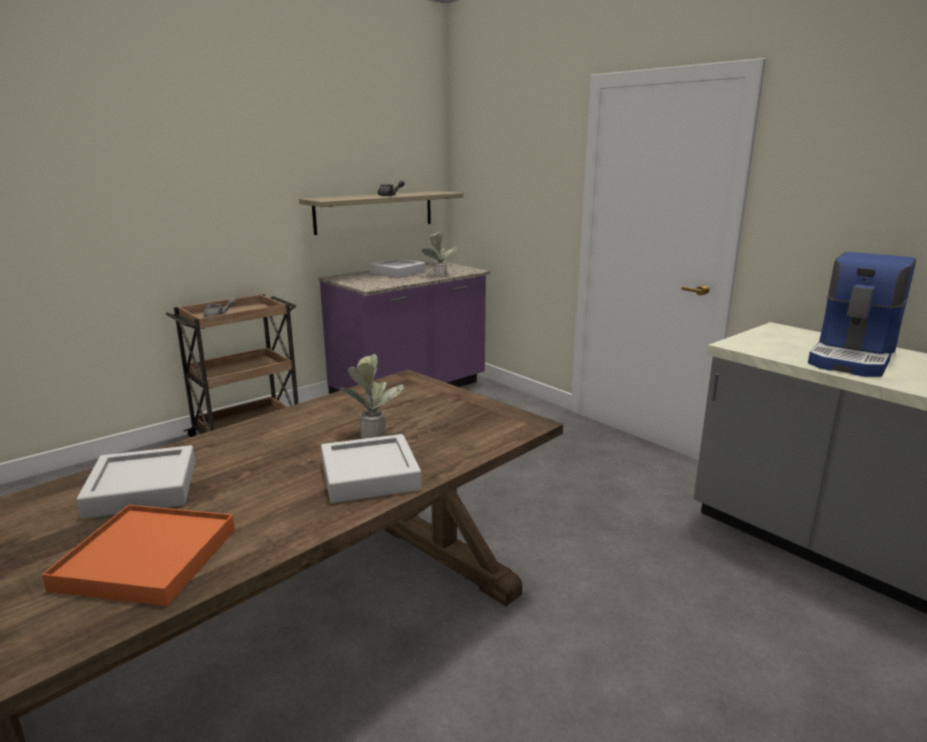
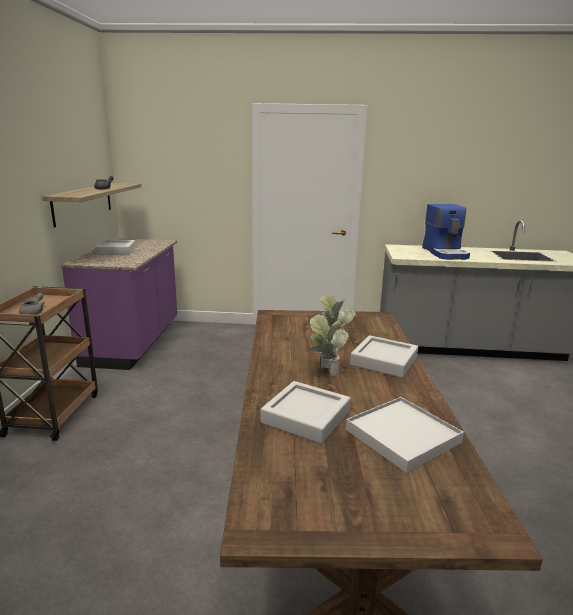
camera: 45 degrees left, 0 degrees up
(147, 558) = (402, 436): orange tray -> white tray
(439, 275) = (152, 248): potted plant -> potted plant (325, 371)

